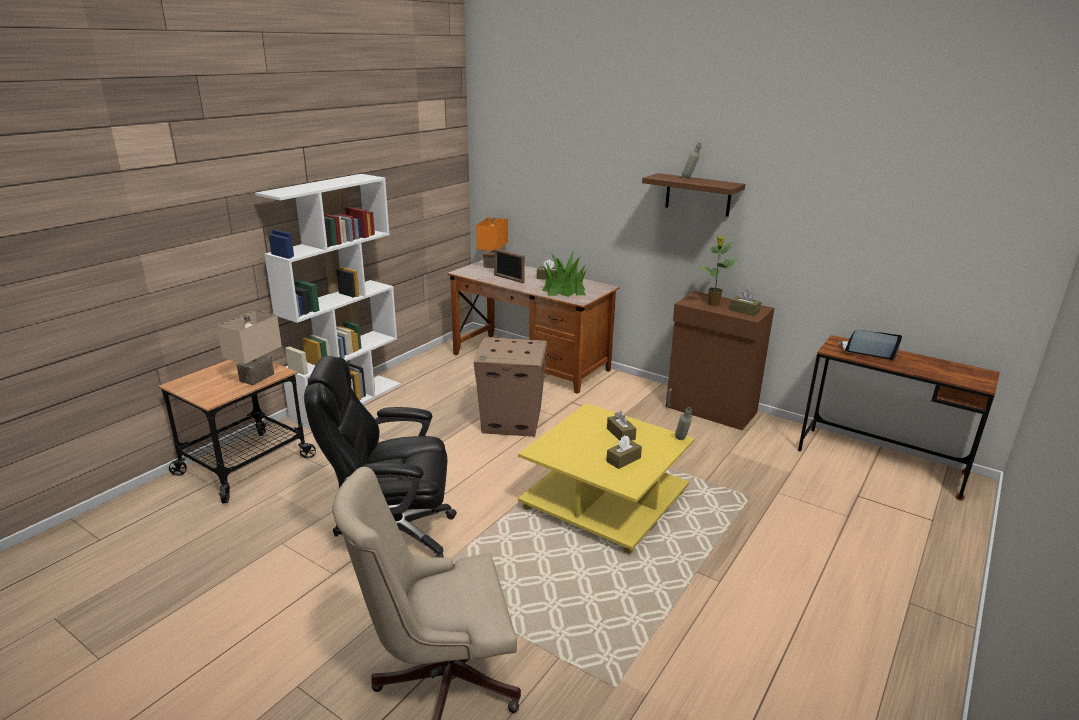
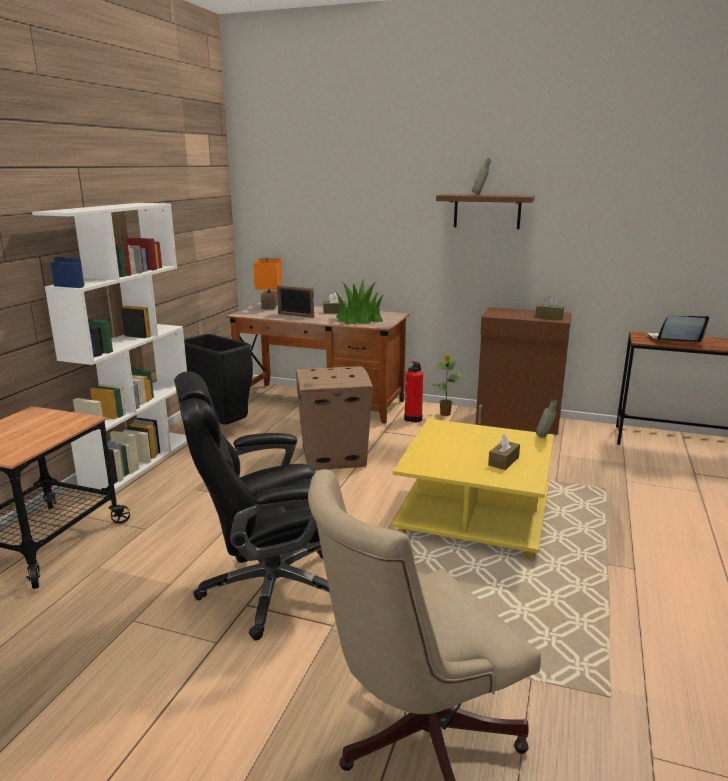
camera: 15 degrees left, 5 degrees down
(258, 378) = (61, 428): beige table lamp -> none
(428, 377) = (221, 428): none -> black trash can
(609, 391) = (414, 418): none -> fire extinguisher
(620, 434) = (482, 440): brown tissue box -> none
(713, 304) = (516, 314): potted plant -> potted plant (445, 414)

